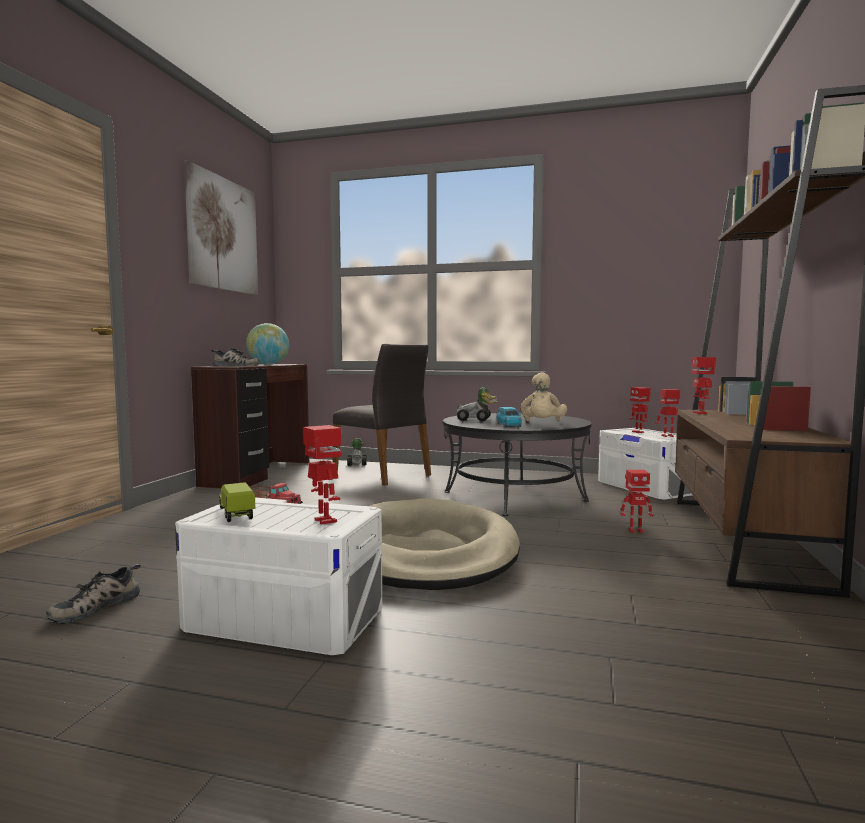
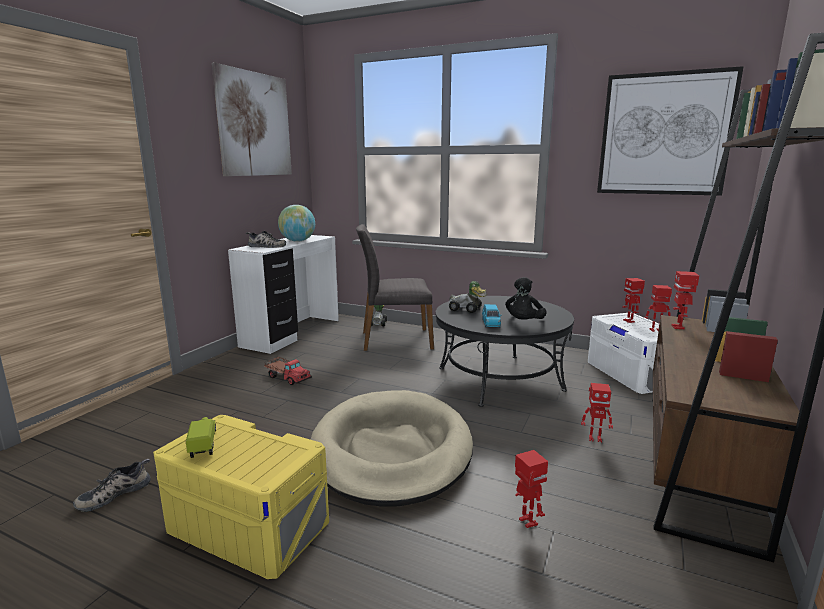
camera: 10 degrees right, 10 degrees up
(259, 474) = (293, 333): brown desk -> white desk
(284, 617) = (247, 525): white storage box -> yellow storage box
(324, 521) = (268, 462): toy robot -> toy robot (527, 522)
(383, 474) = (395, 339): grey chair -> grey chair turned 120 degrees clockwise
(542, 424) = (524, 323): beige plush toy -> black plush toy
(652, 248) = (664, 134): none -> picture

